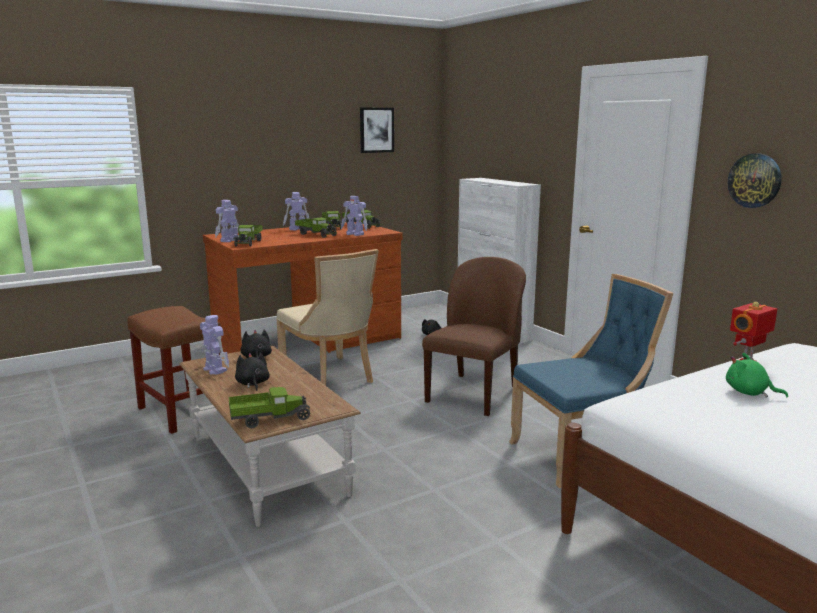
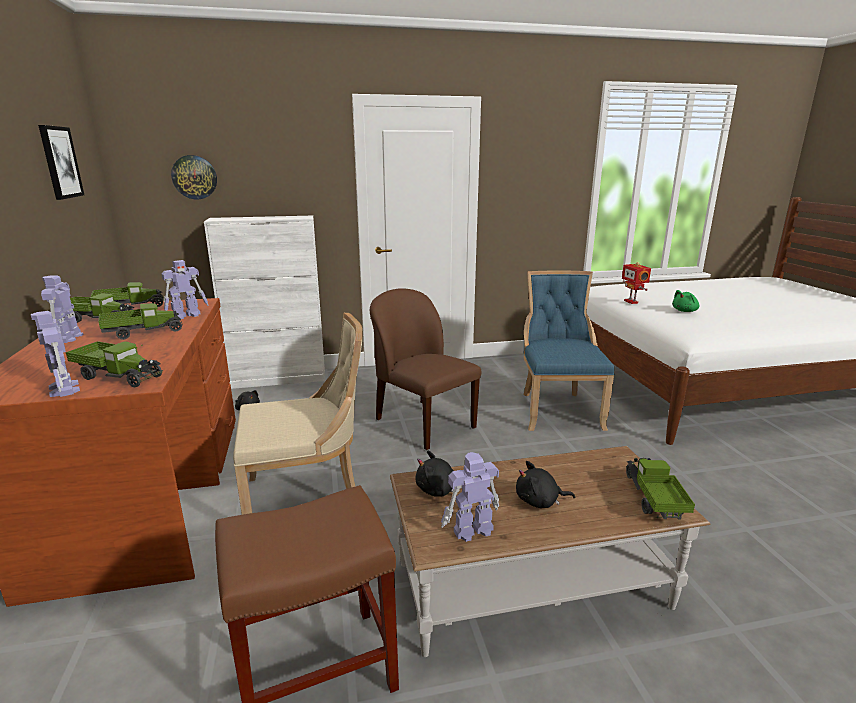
camera: 70 degrees left, 5 degrees up
(754, 180) = (524, 190): wall clock -> wall clock (194, 177)

